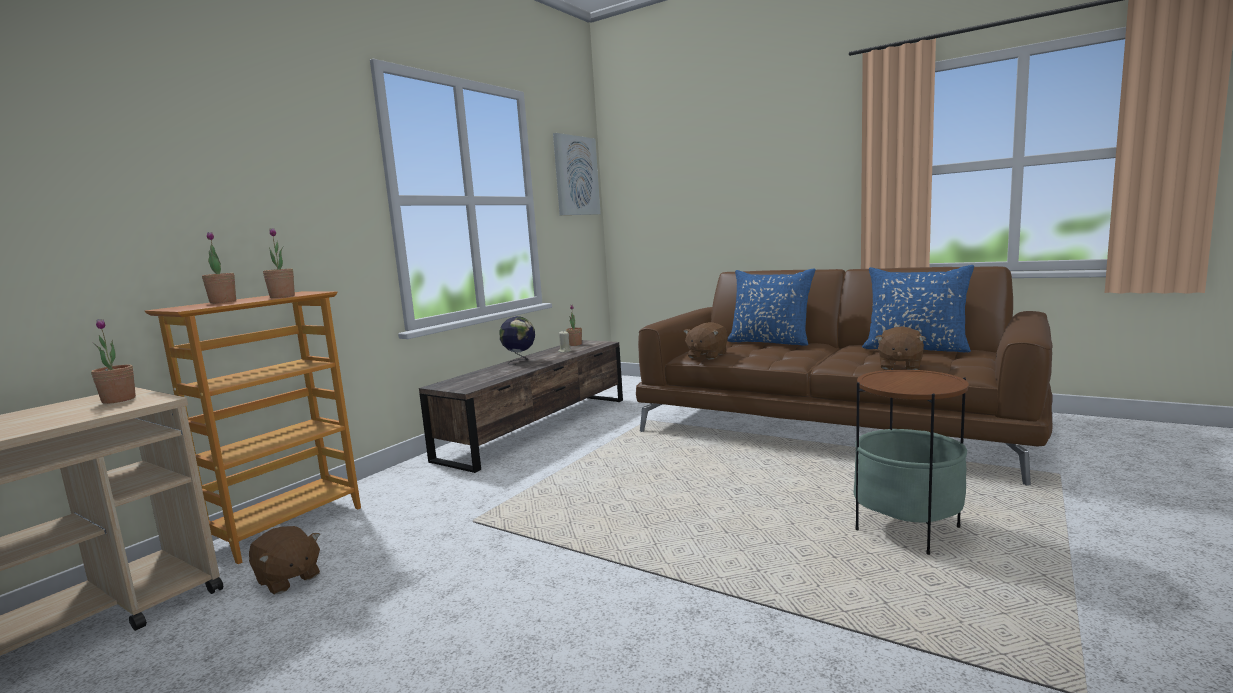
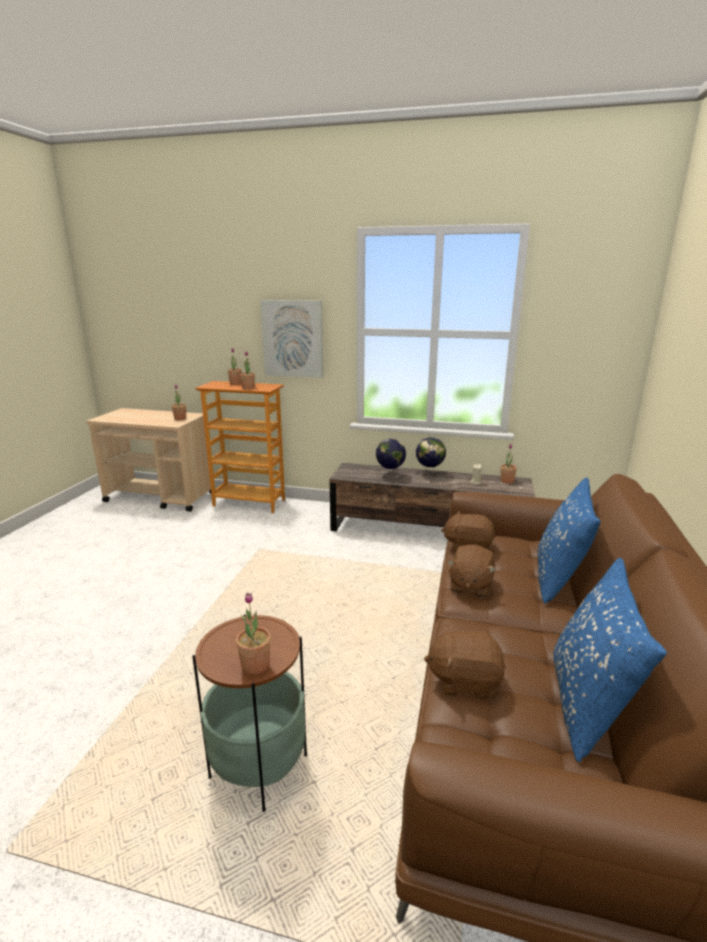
camera: 70 degrees right, 10 degrees up
(288, 579) = (198, 522): brown plush toy -> brown plush toy (470, 586)
(500, 372) = (390, 475): none -> globe
(576, 176) = (603, 309): picture -> picture (293, 338)
(939, 377) = (255, 665): none -> potted plant

